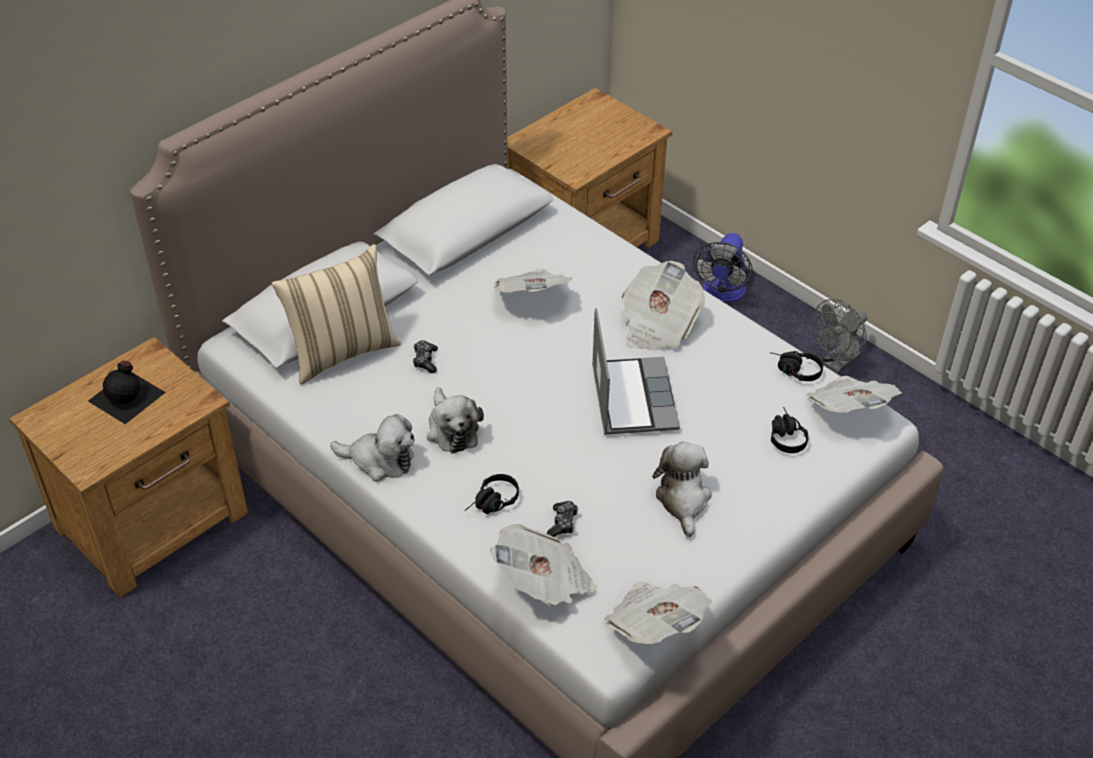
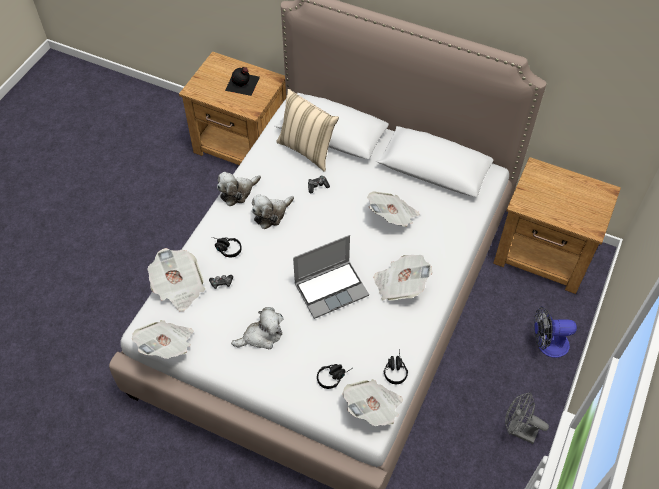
camera: 70 degrees right, 10 degrees up
(379, 460) = (237, 192): plush toy -> plush toy turned 60 degrees clockwise

